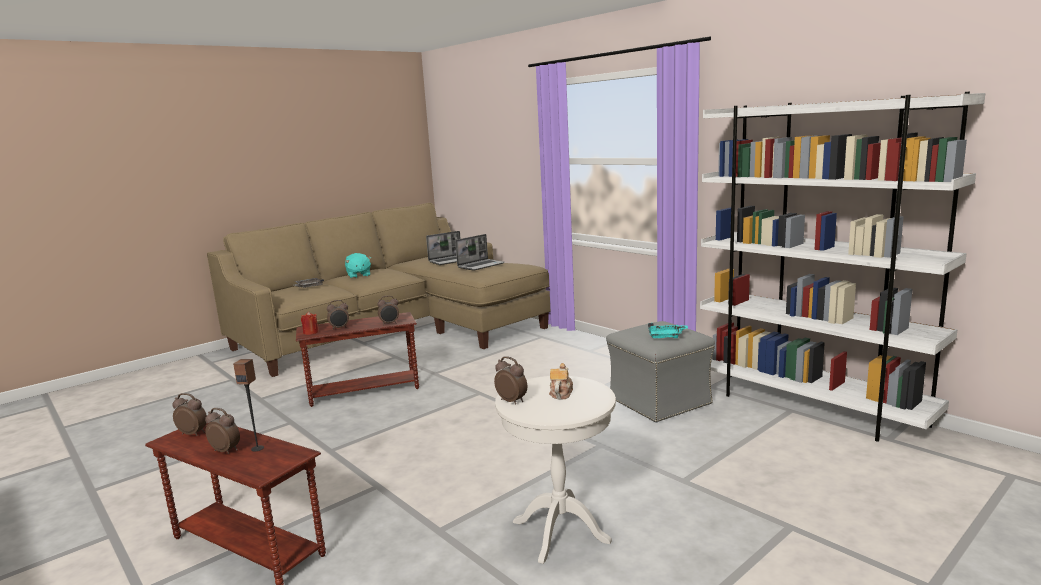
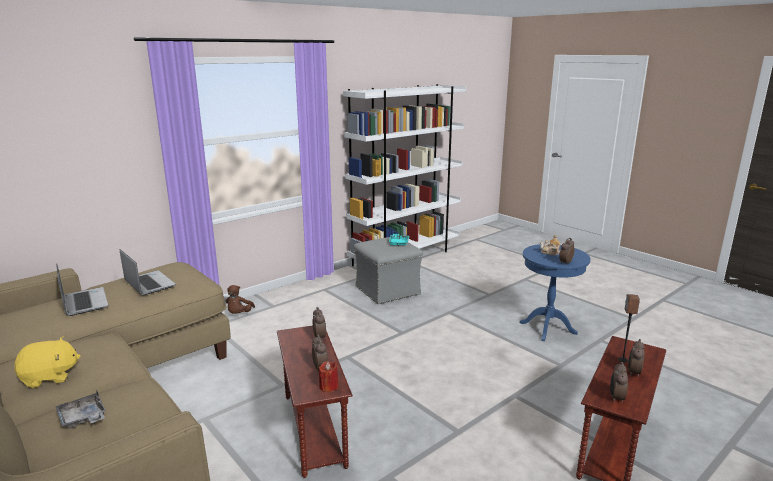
camera: 90 degrees left, 5 degrees up
(358, 275) = (50, 377): turquoise plush toy -> yellow plush toy
(560, 531) = (547, 328): white side table -> blue side table
(567, 341) = (239, 314): none -> brown plush toy

